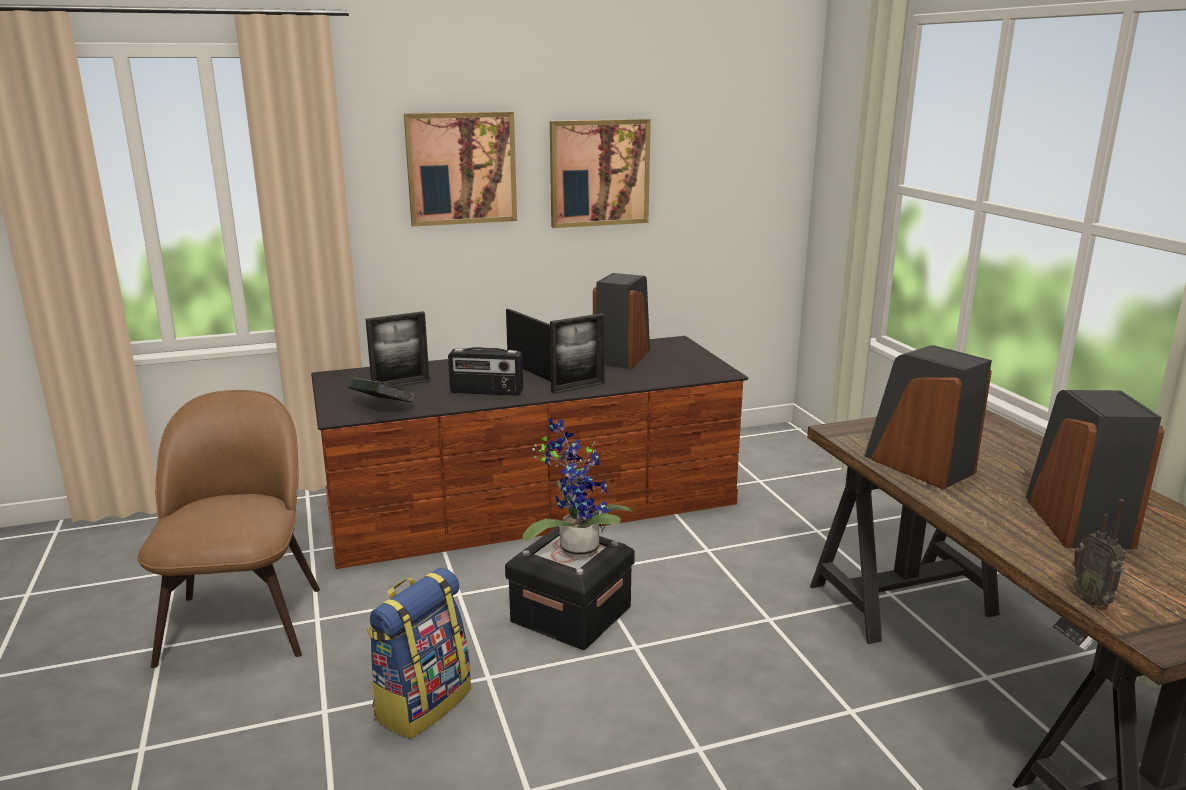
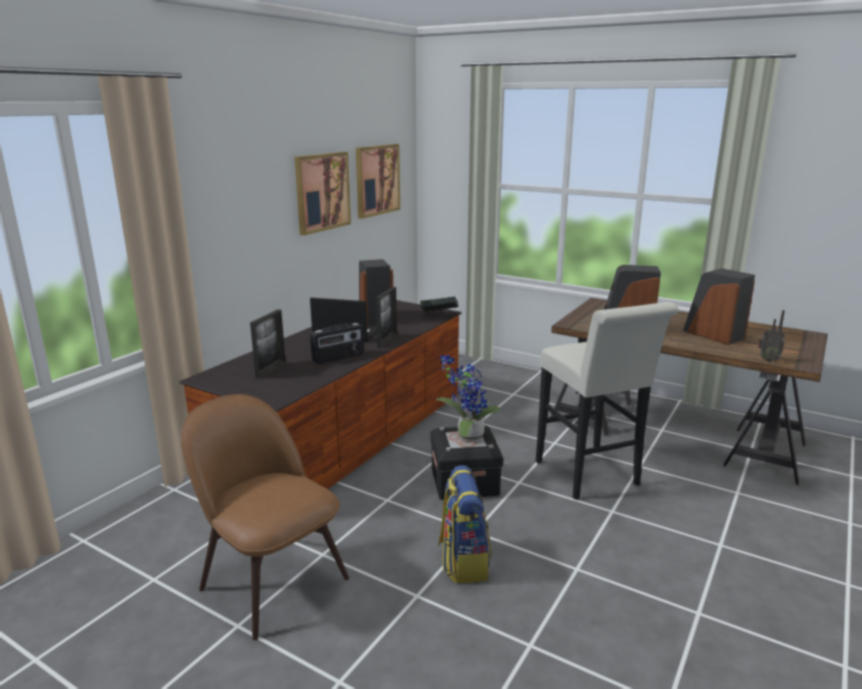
camera: 40 degrees left, 0 degrees up
(383, 408) = (293, 386): book -> book (439, 315)
(461, 168) = (247, 197): picture -> picture (377, 180)
(746, 688) = (591, 477): none -> white stool

